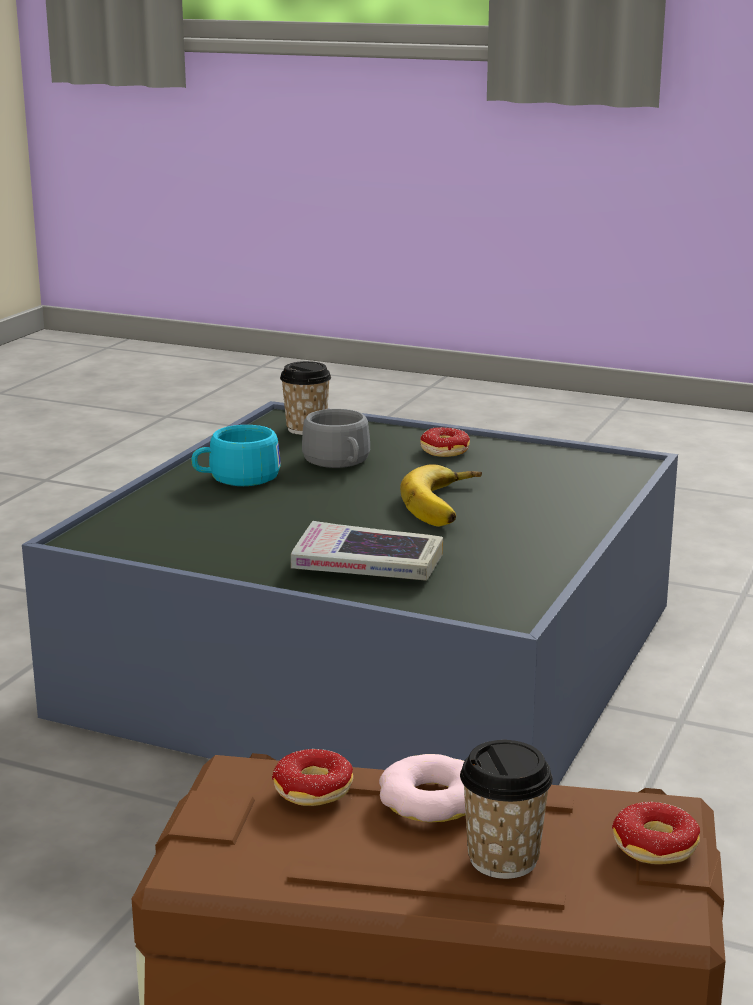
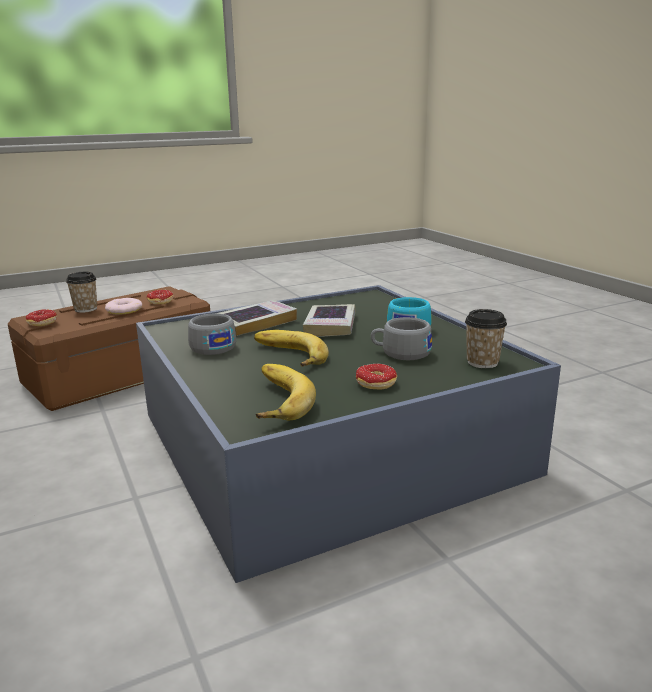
camera: 130 degrees right, 0 degrees up
(300, 518) = (330, 326): none -> book
(505, 553) = (211, 346): none -> grey cup
(569, 466) = (274, 399): none -> banana

